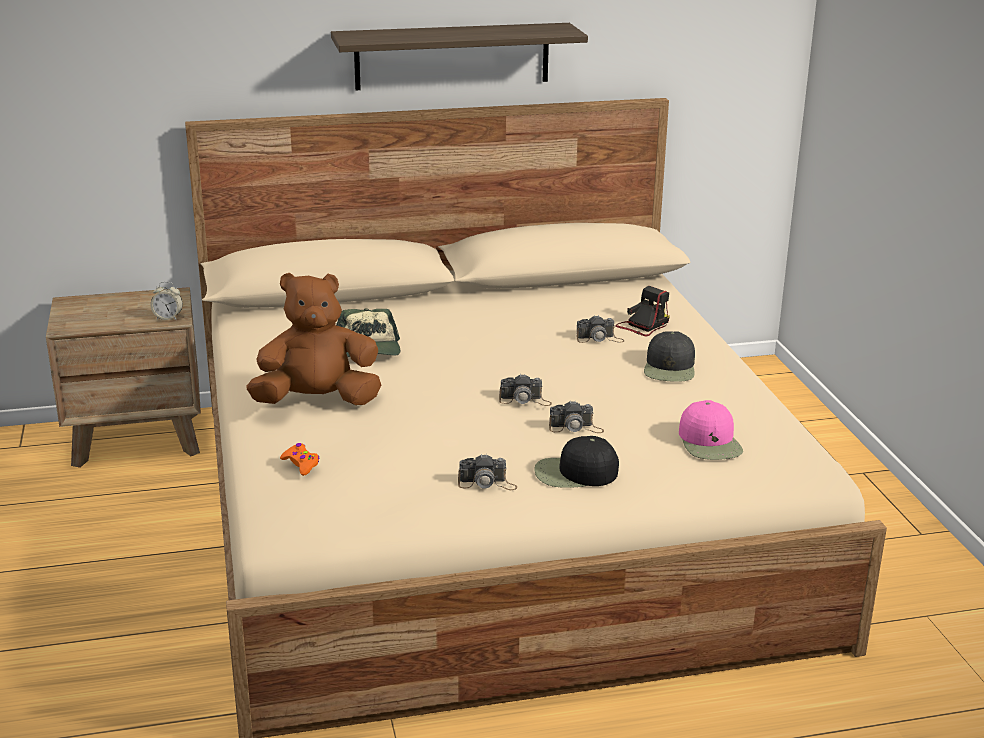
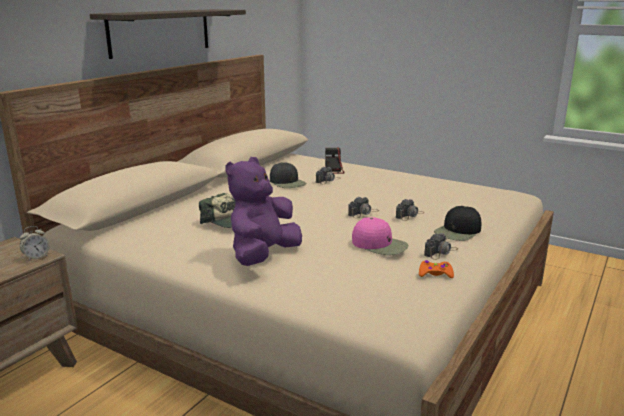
camera: 45 degrees left, 5 degrees down
(301, 464) = (341, 287): orange game controller -> orange game controller (435, 274)
(317, 401) = (263, 256): brown plush toy -> purple plush toy
(670, 368) = (383, 180): black cap -> black cap (287, 182)
(710, 442) = (469, 199): pink cap -> pink cap (380, 244)

